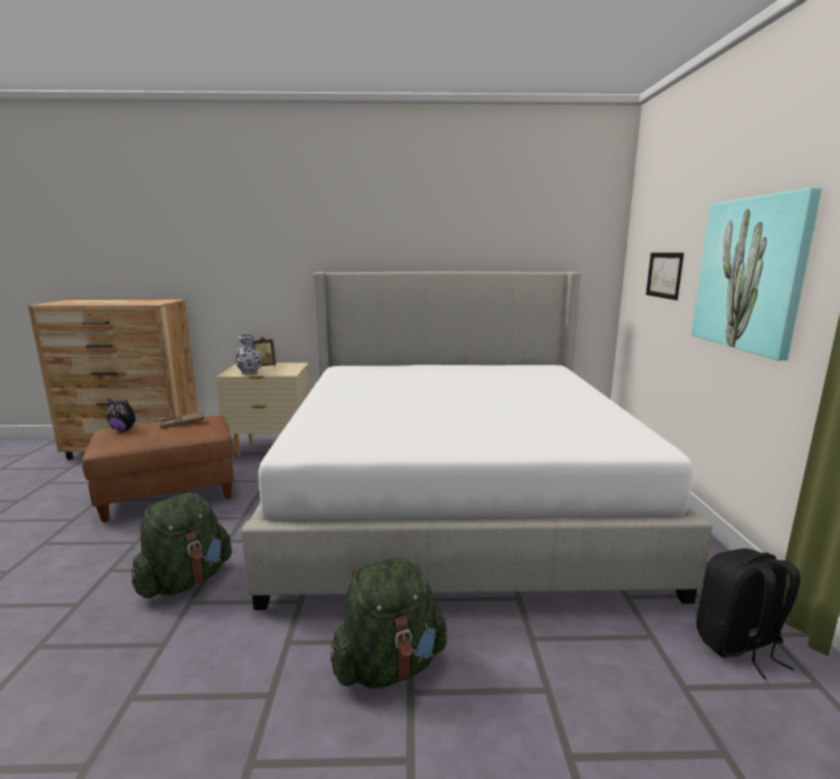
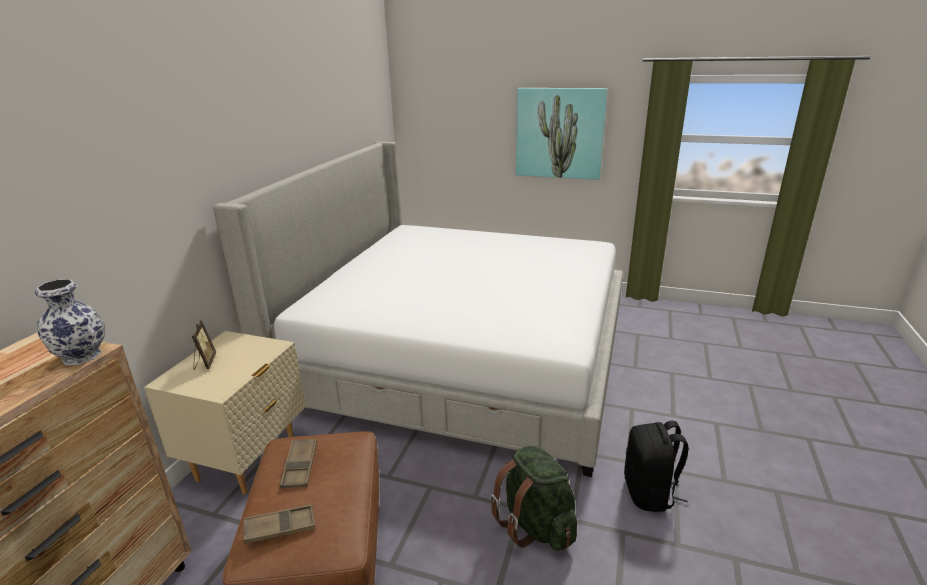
camera: 70 degrees left, 10 degrees up
(124, 429) = (280, 528): plush toy -> brown tray
(250, 373) = (236, 374): vase -> vase (83, 355)
(390, 665) = (652, 419): green backpack -> none
(664, 275) = (463, 135): picture -> none
(738, 645) = (645, 316): black backpack -> black backpack (649, 493)

